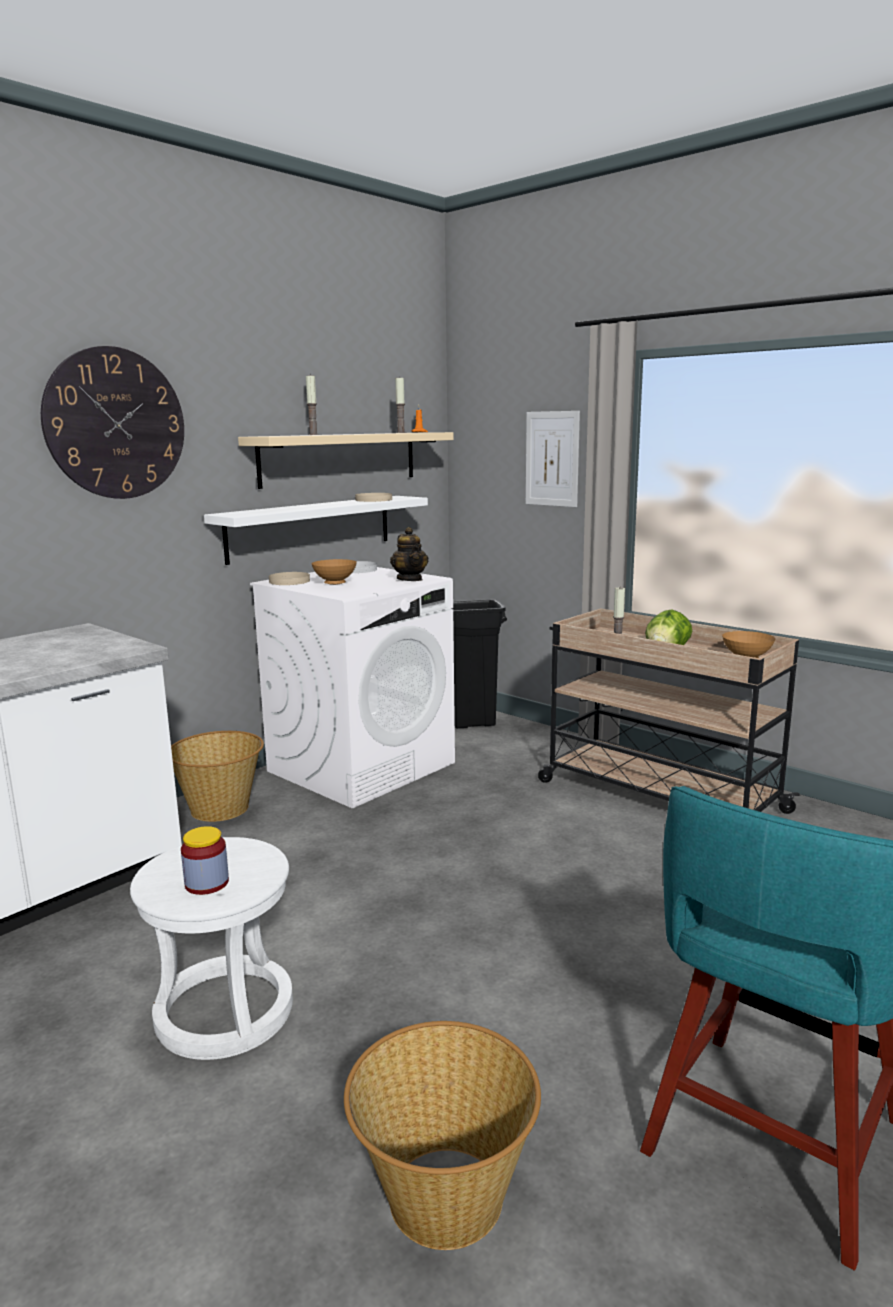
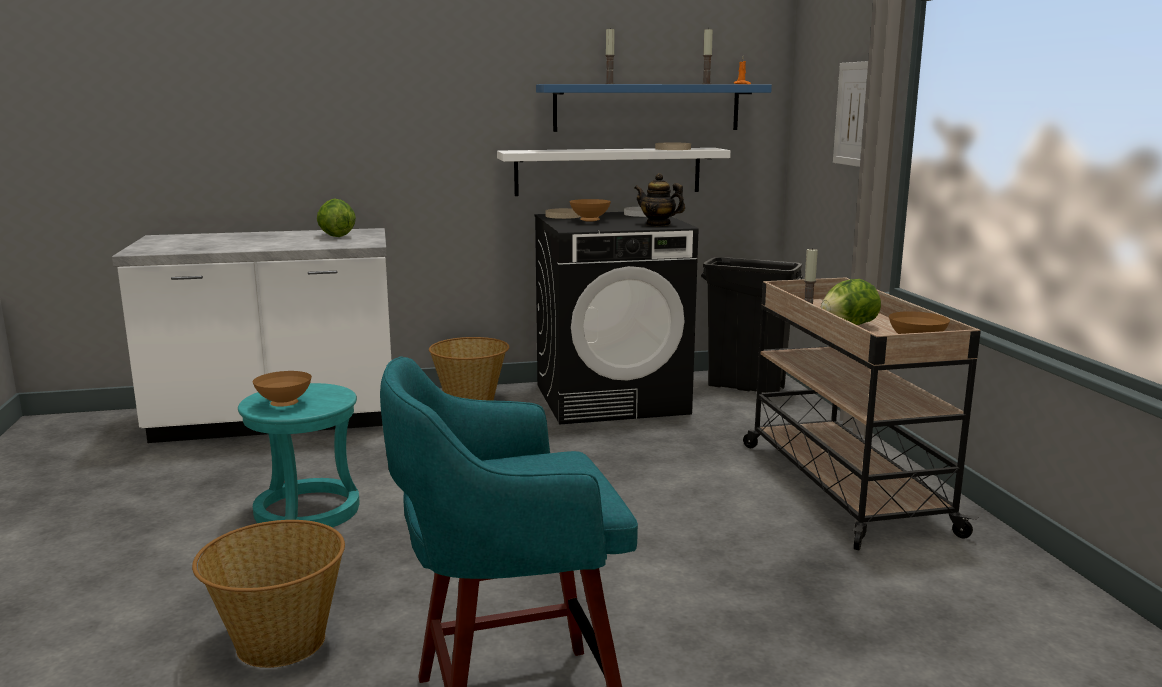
camera: 35 degrees right, 0 degrees up
(60, 644) = (336, 236): none -> lettuce
(115, 424) = (423, 71): wall clock -> none
(207, 883) = (285, 404): jar -> brown bowl
(224, 1011) = (307, 511): white stool -> turquoise stool
(340, 458) = (647, 107): beige shelf -> blue shelf
(362, 766) = (612, 399): white washing machine -> black washing machine
(410, 579) = (658, 224): teapot -> teapot turned 105 degrees clockwise

